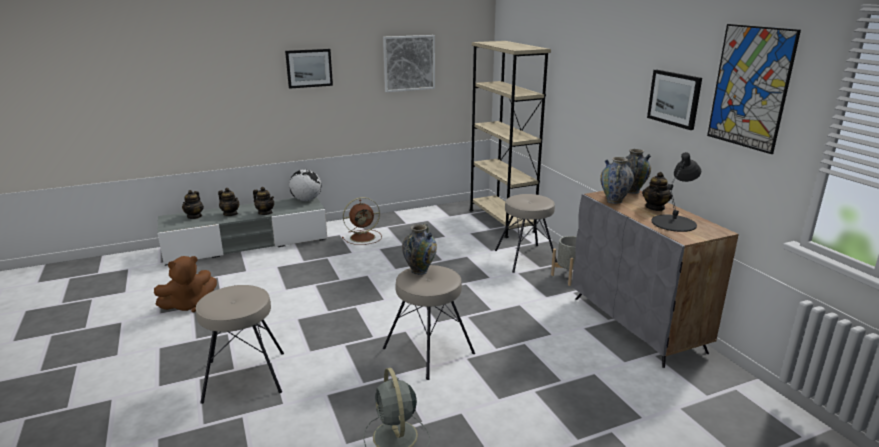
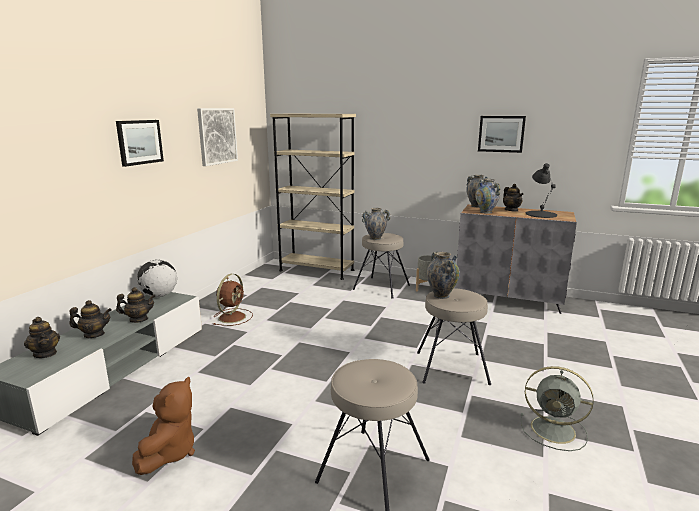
camera: 45 degrees left, 5 degrees down
(516, 200) = (375, 238): none -> vase
(750, 87) = (568, 116): picture -> none

